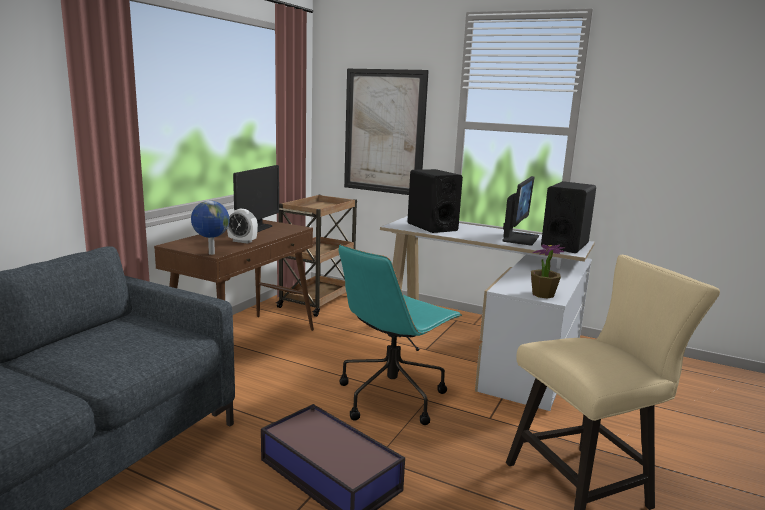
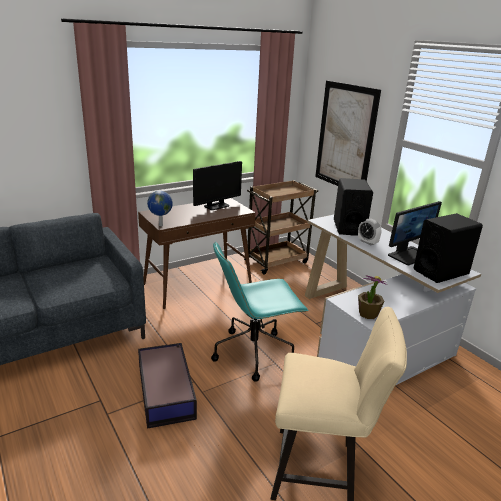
camera: 30 degrees right, 10 degrees up
(242, 241) = (192, 217): alarm clock -> alarm clock (367, 242)

